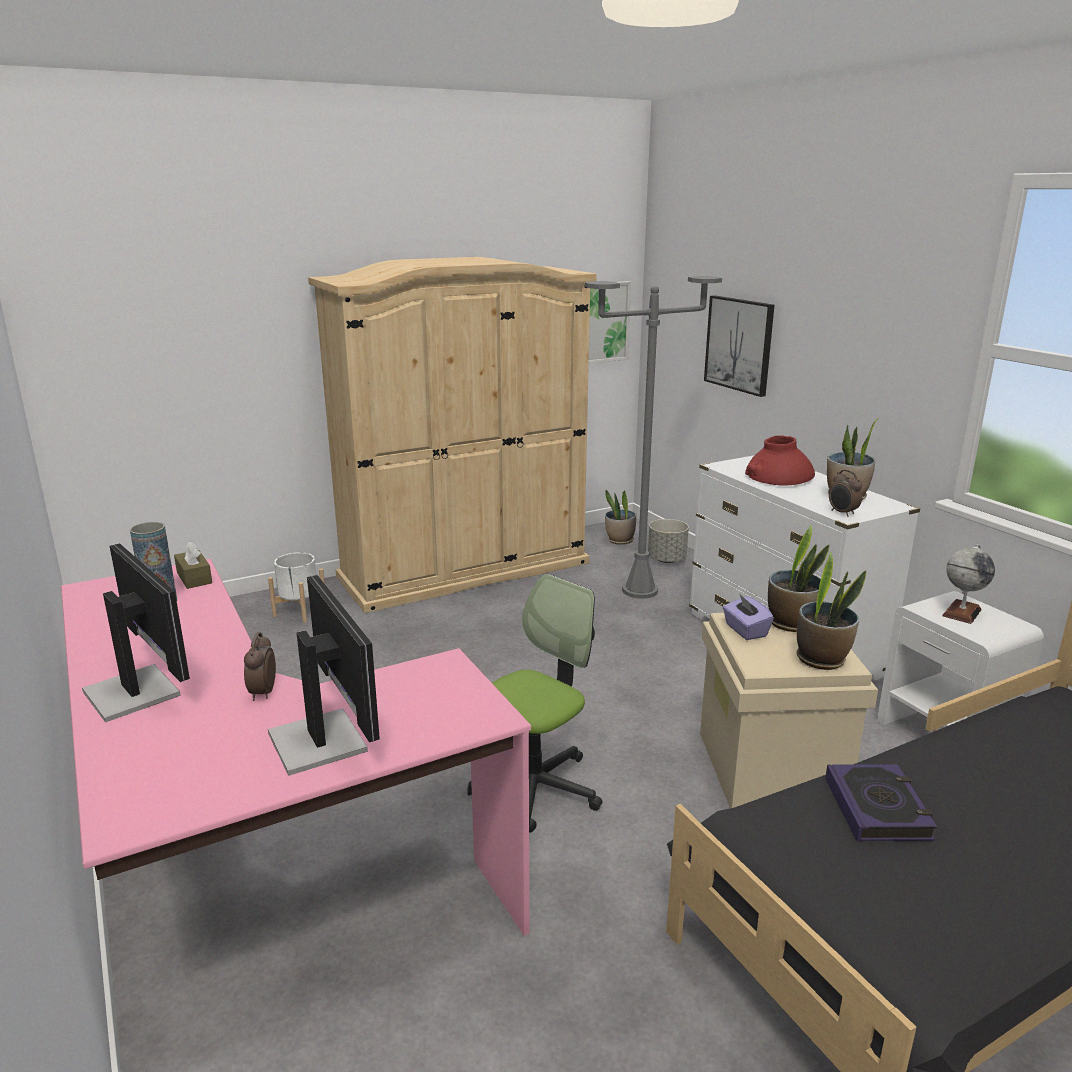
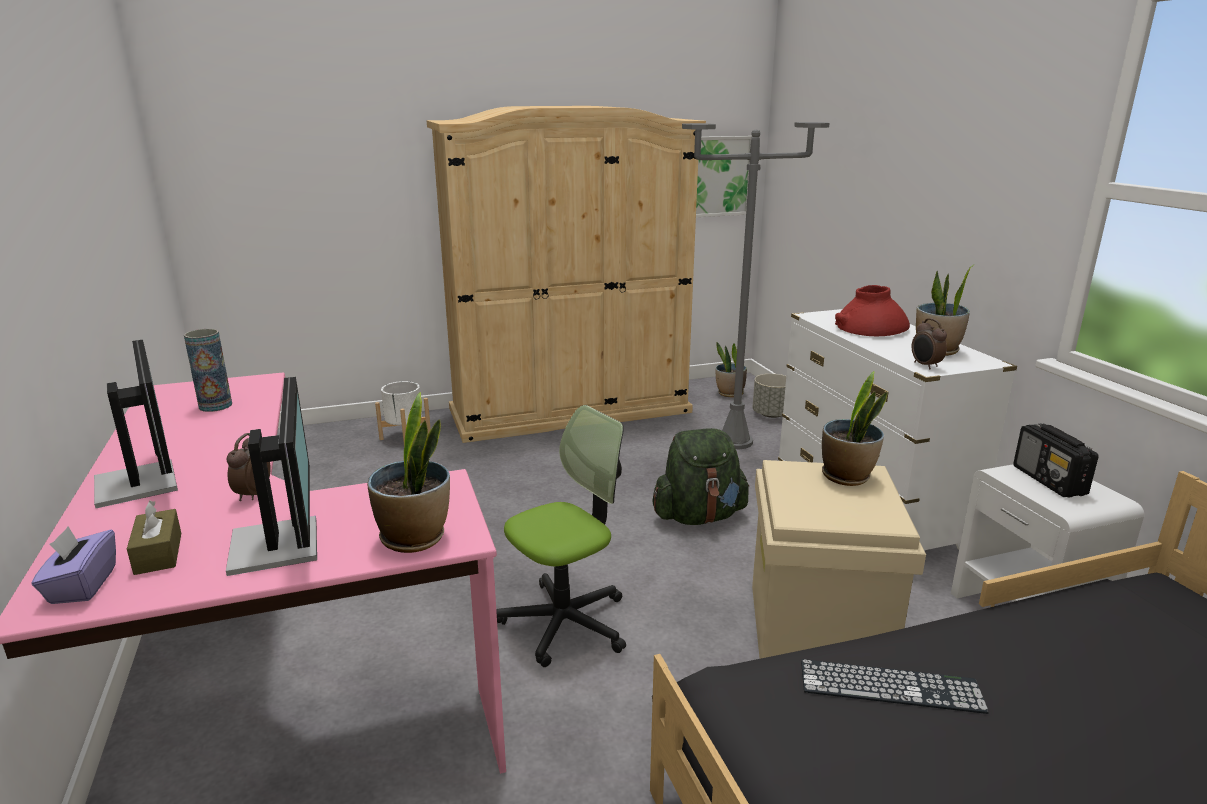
camera: 10 degrees right, 0 degrees up
(194, 578) = (258, 387): brown tissue box -> brown tissue box (158, 553)
(629, 670) = (699, 516): none -> green backpack
(739, 344) = (851, 196): picture -> none
(745, 630) = (793, 480): purple tissue box -> purple tissue box (82, 585)
(822, 659) = (867, 516): potted plant -> potted plant (415, 538)
(877, 809) = (890, 686): book -> keyboard
(961, 612) = (1049, 481): globe -> radio

